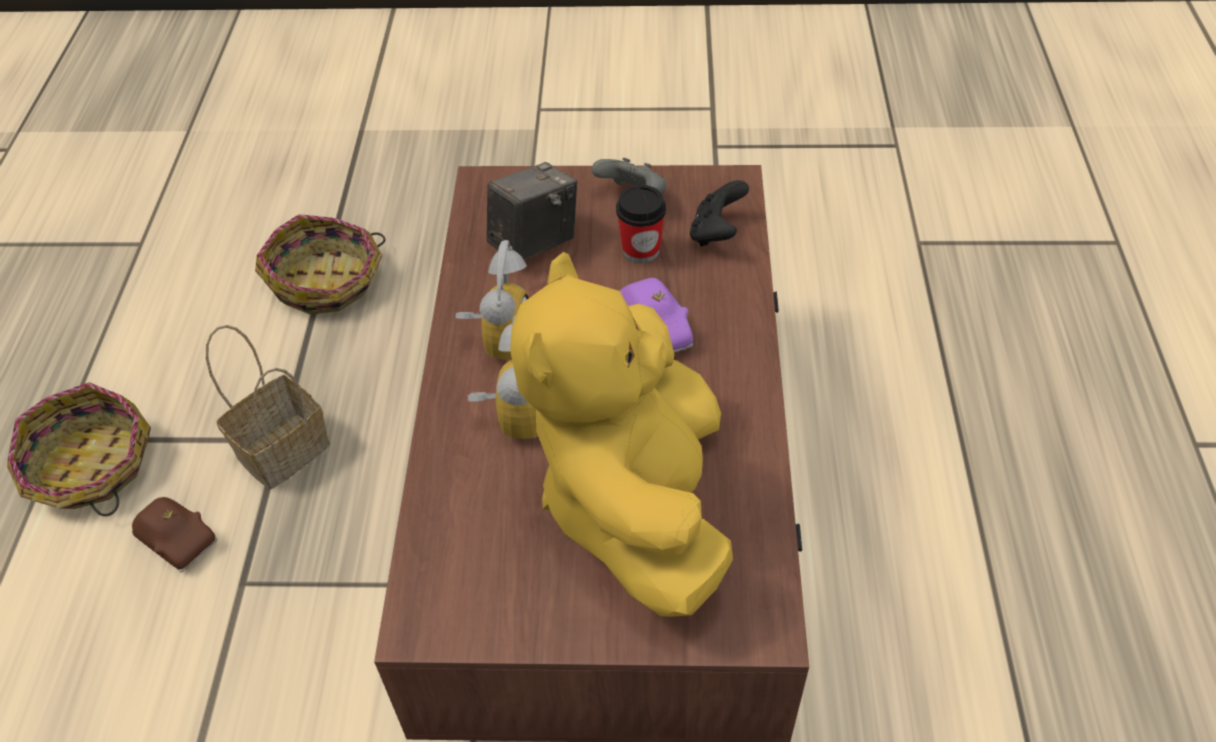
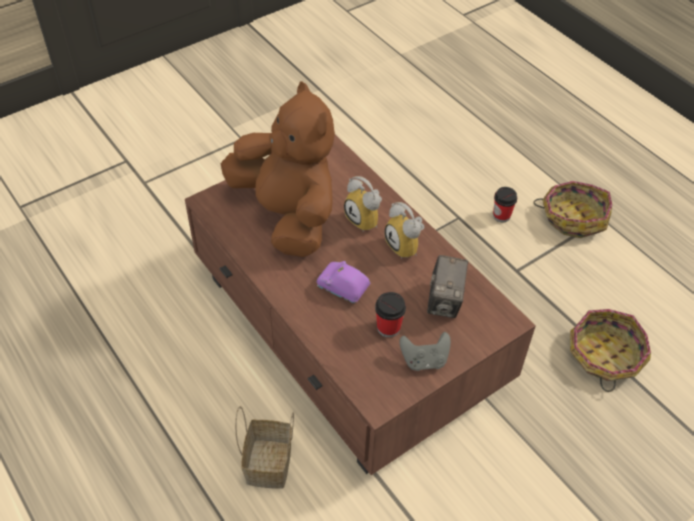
camera: 140 degrees right, 0 degrees up
(179, 540) = (501, 216): brown toy car -> cup
(285, 448) = (509, 269): basket -> basket (269, 465)
(635, 502) = (287, 215): yellow plush toy -> brown plush toy
(716, 233) = (359, 362): black game controller -> none

